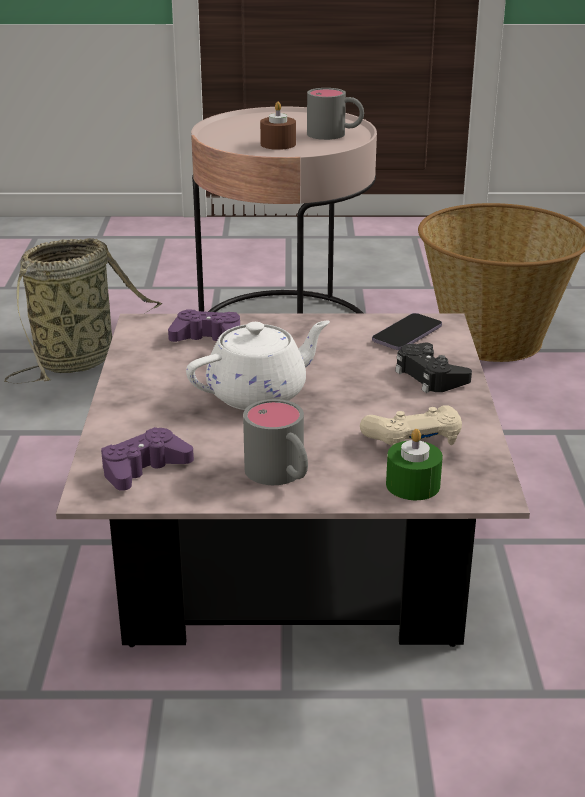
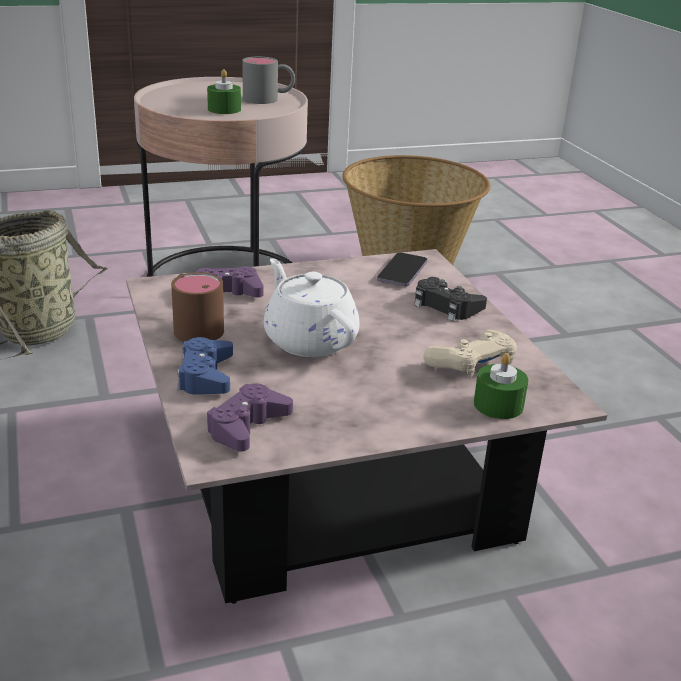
camera: 20 degrees left, 0 degrees up
(135, 416) = (205, 375): none -> blue game controller
(154, 367) = (193, 326): none -> brown mug
(259, 394) = (309, 339): white teapot -> white teapot turned 75 degrees counterclockwise
(278, 144) = (224, 109): brown candle -> green candle
(281, 475) = (380, 413): grey mug -> none

